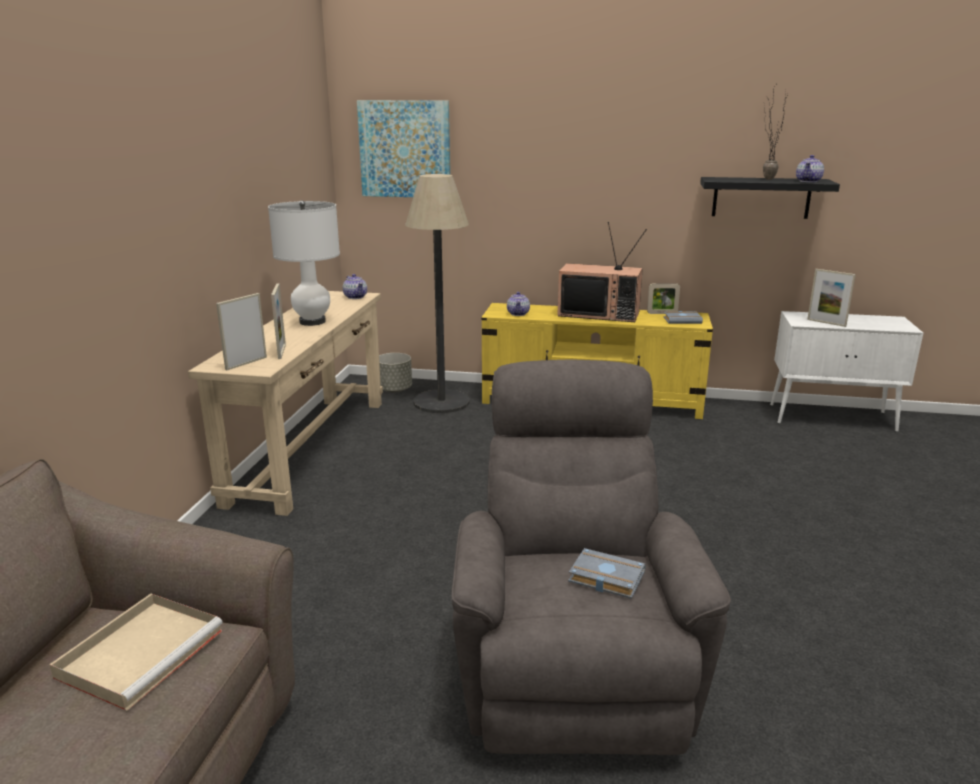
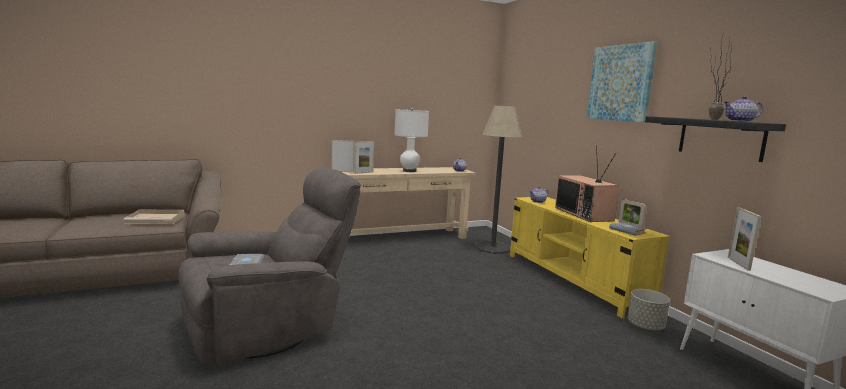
camera: 55 degrees right, 10 degrees down
(394, 389) = (487, 236): grey planter -> grey planter (645, 326)
(405, 149) = (521, 95): picture -> picture (620, 83)

